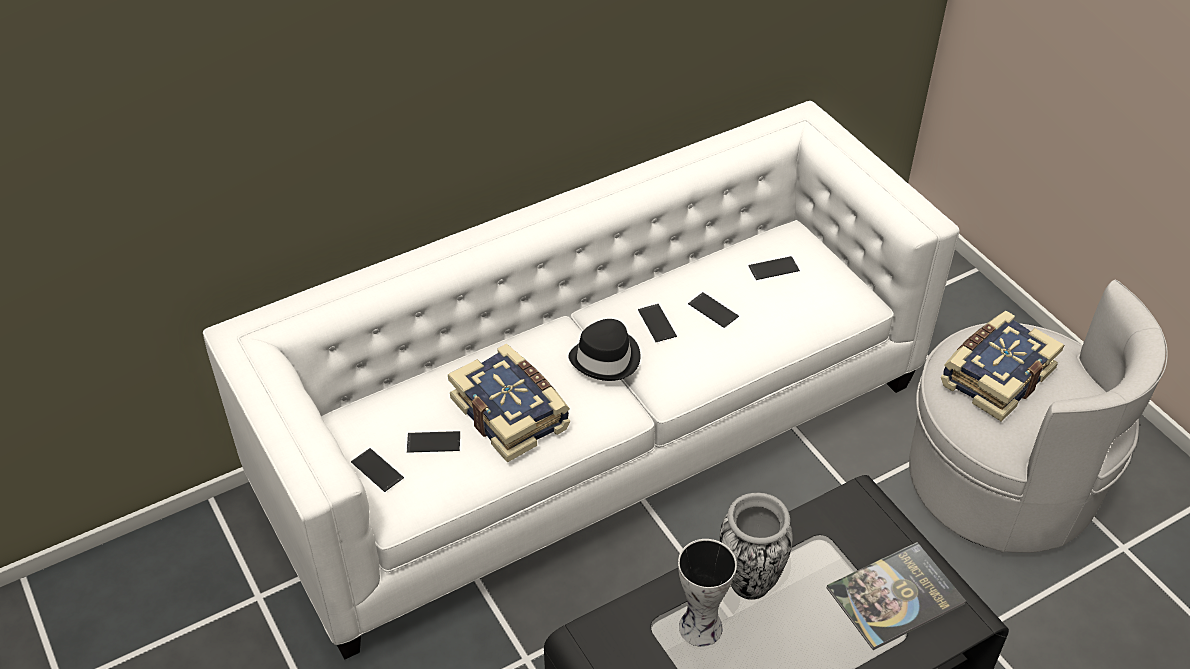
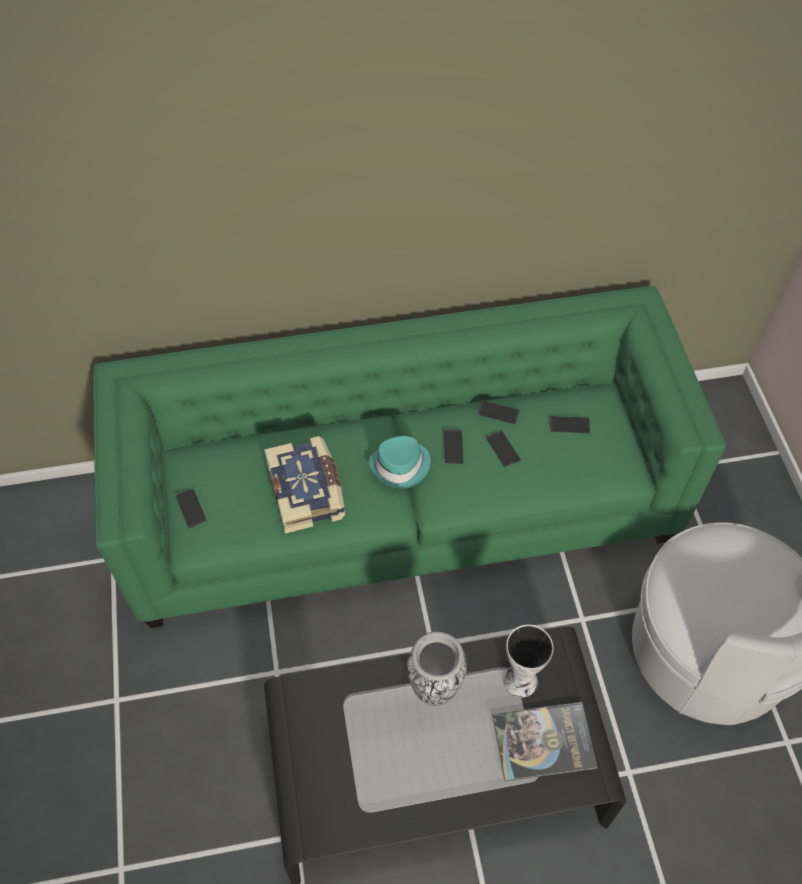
camera: 20 degrees right, 10 degrees up
(433, 442) = (240, 498): phone -> phone (498, 412)
(594, 440) = (401, 509): white sofa -> green sofa
(606, 359) = (400, 466): black hat -> turquoise hat
(700, 629) = (380, 715): vase -> vase (520, 682)
(995, 376) = (714, 577): book -> none

